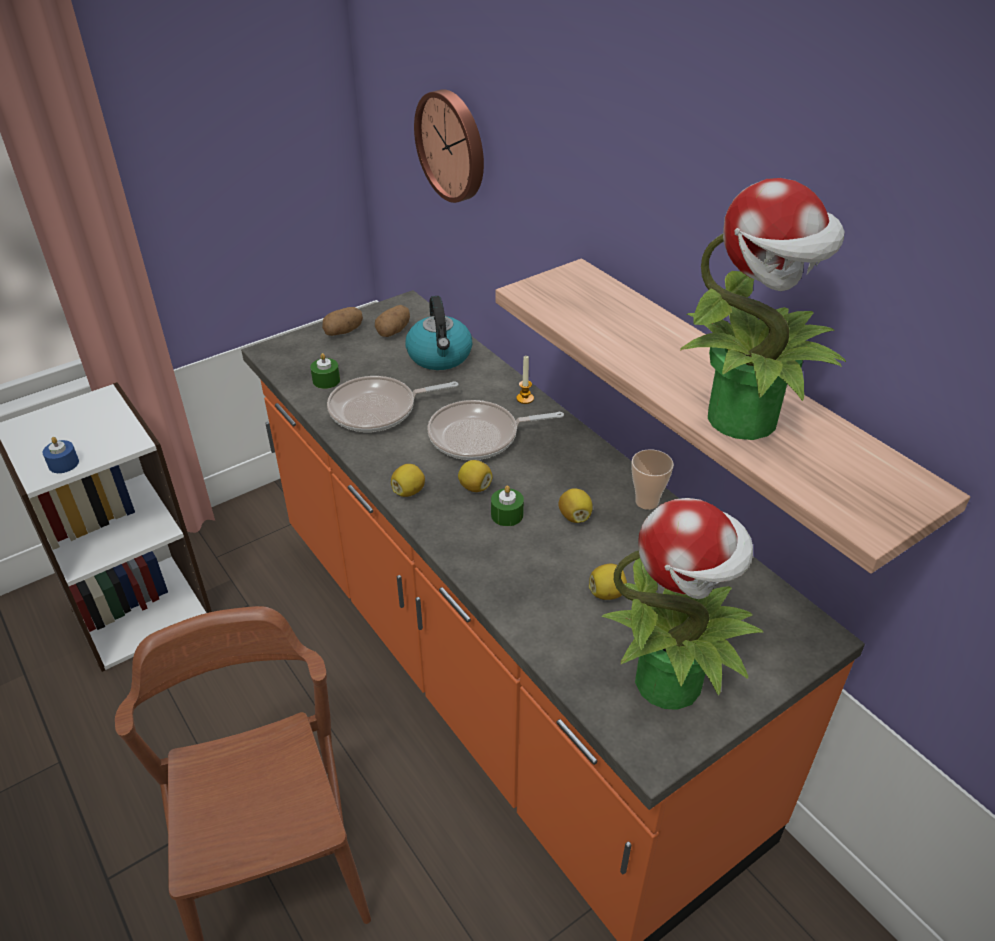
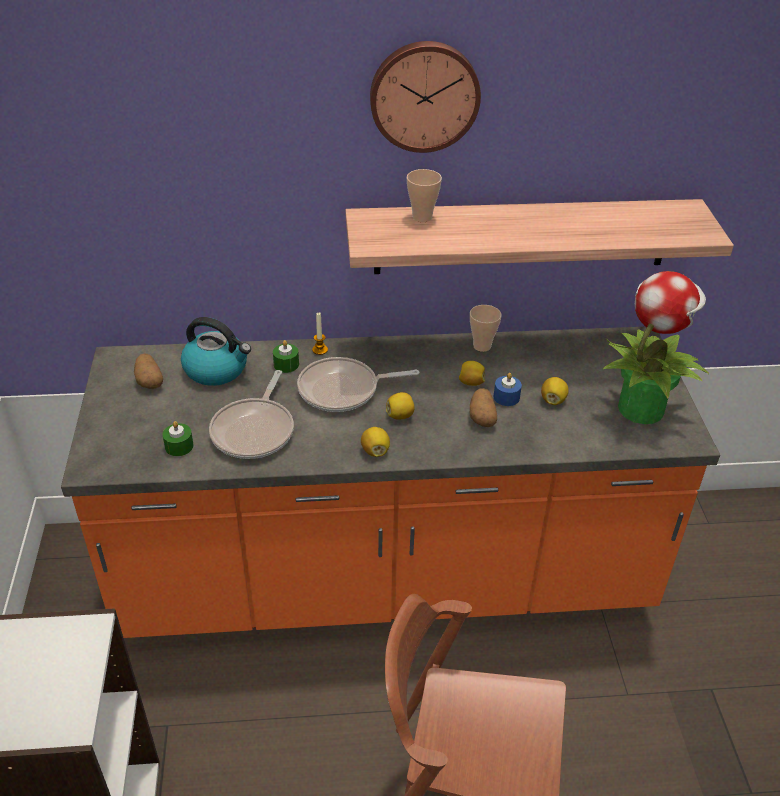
camera: 60 degrees left, 0 degrees up
(63, 464) = (70, 699): blue candle -> blue candle (506, 397)
(343, 331) = (113, 410): potato -> potato (482, 417)
(453, 145) = (142, 182): wall clock -> wall clock (424, 95)
(479, 436) = (343, 390): frying pan -> frying pan turned 60 degrees clockwise
(507, 515) = (443, 412): green candle -> green candle (286, 364)
(619, 302) = (422, 217): none -> cup
(745, 418) = (590, 229): potted plant -> none

